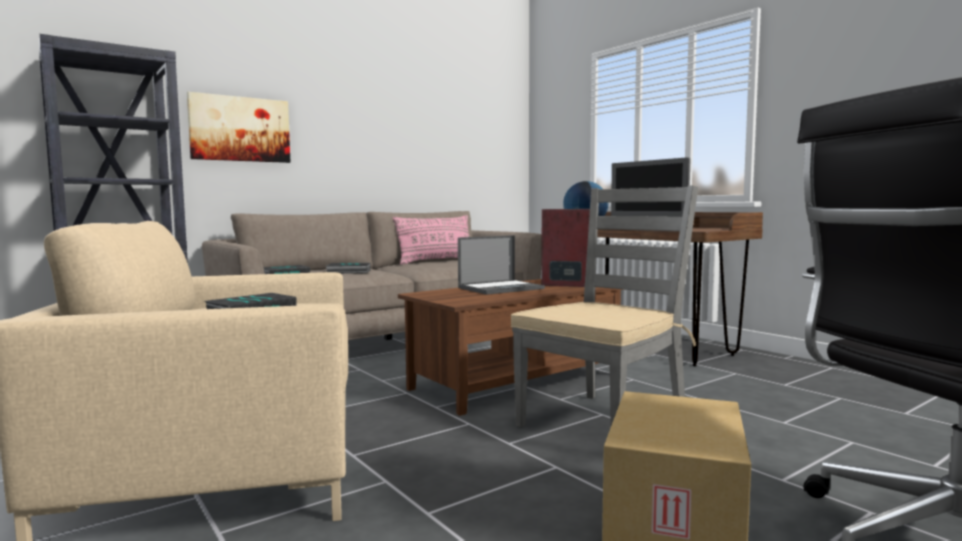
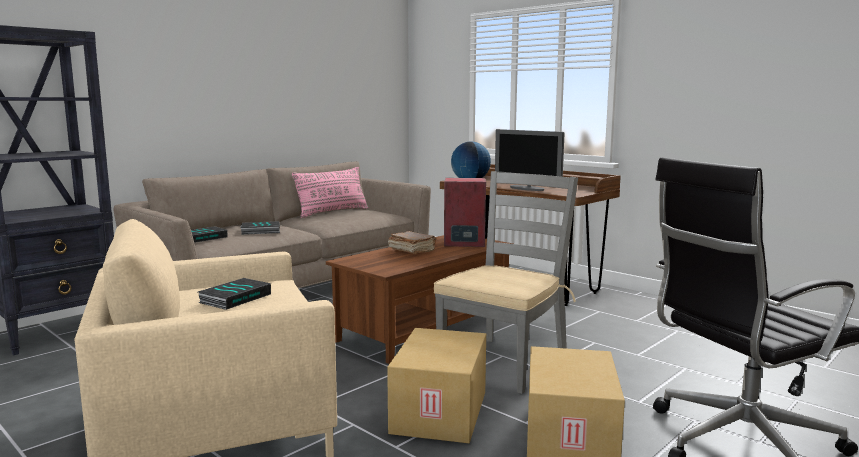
camera: 10 degrees left, 5 degrees up
(240, 129) = (143, 93): picture -> none
(501, 288) = (411, 250): laptop -> brown book
(503, 475) = (441, 413): none -> cardboard box

